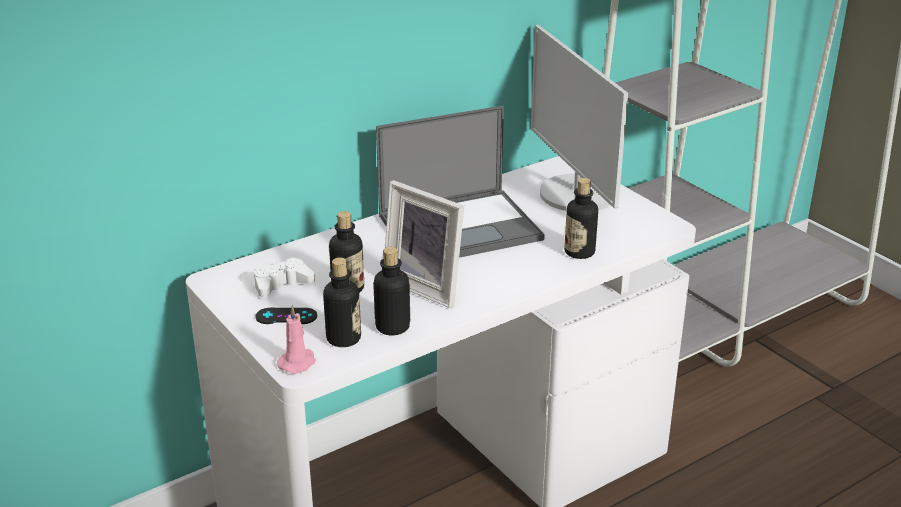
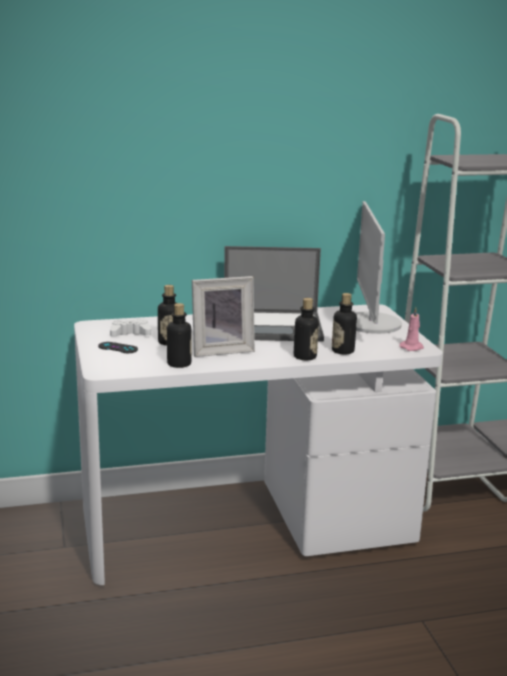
camera: 20 degrees right, 10 degrees down
(298, 362) = (103, 369): pink candle -> pink candle (412, 347)
(343, 338) = (142, 363): bottle -> bottle (305, 356)
(427, 286) = (221, 349): picture frame -> picture frame turned 75 degrees counterclockwise

